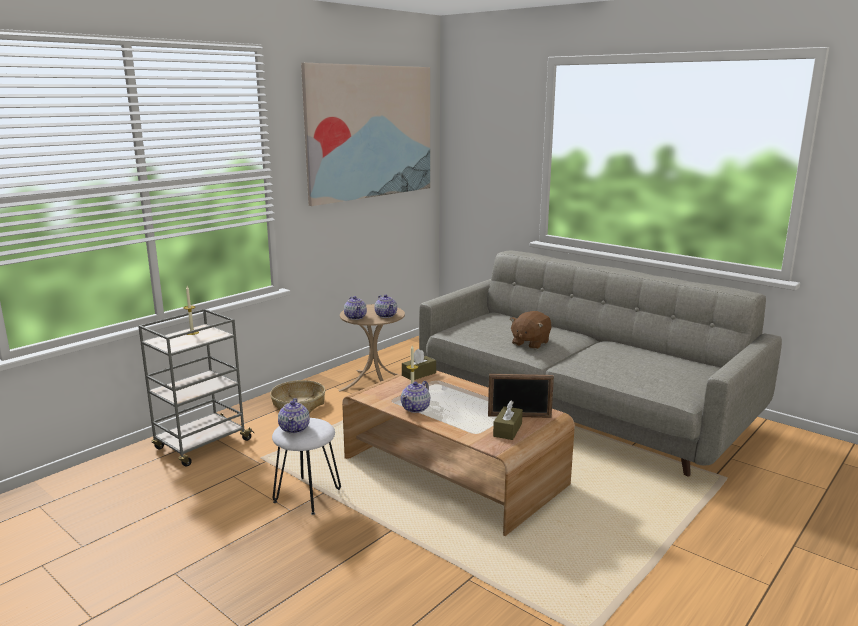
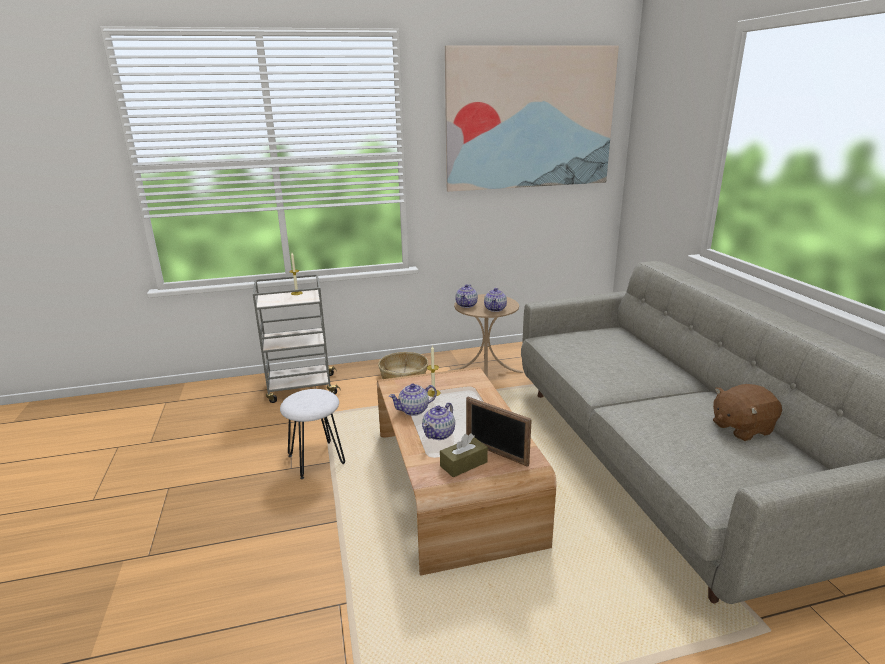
camera: 35 degrees right, 5 degrees up
(295, 428) = (302, 397): teapot -> teapot (439, 434)
(419, 374) = (464, 376): brown tissue box -> none
(530, 343) = (607, 372): brown plush toy -> brown plush toy (741, 428)

